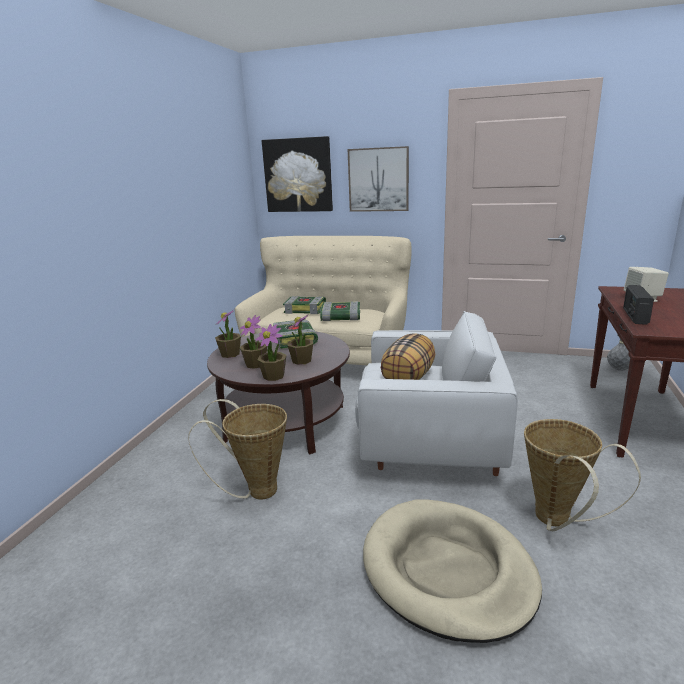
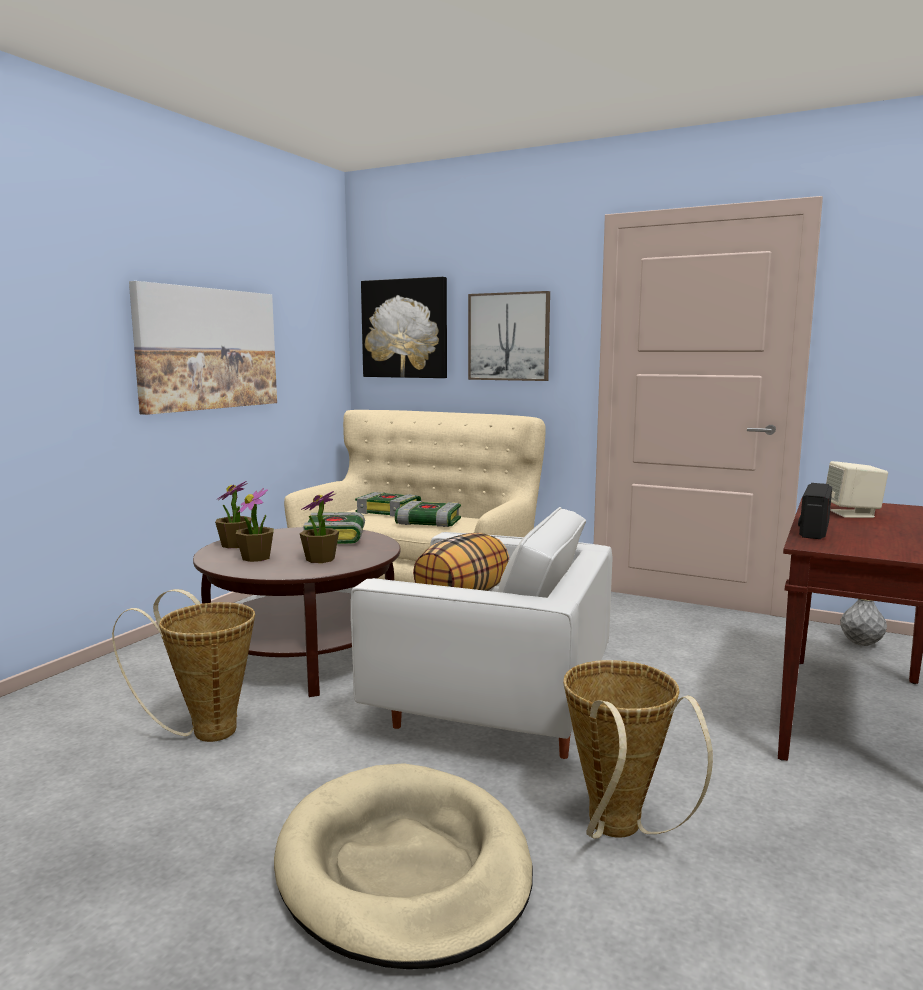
camera: 10 degrees right, 10 degrees down
(175, 206) = (208, 349): none -> picture
(274, 376) = (267, 571): potted plant -> none

